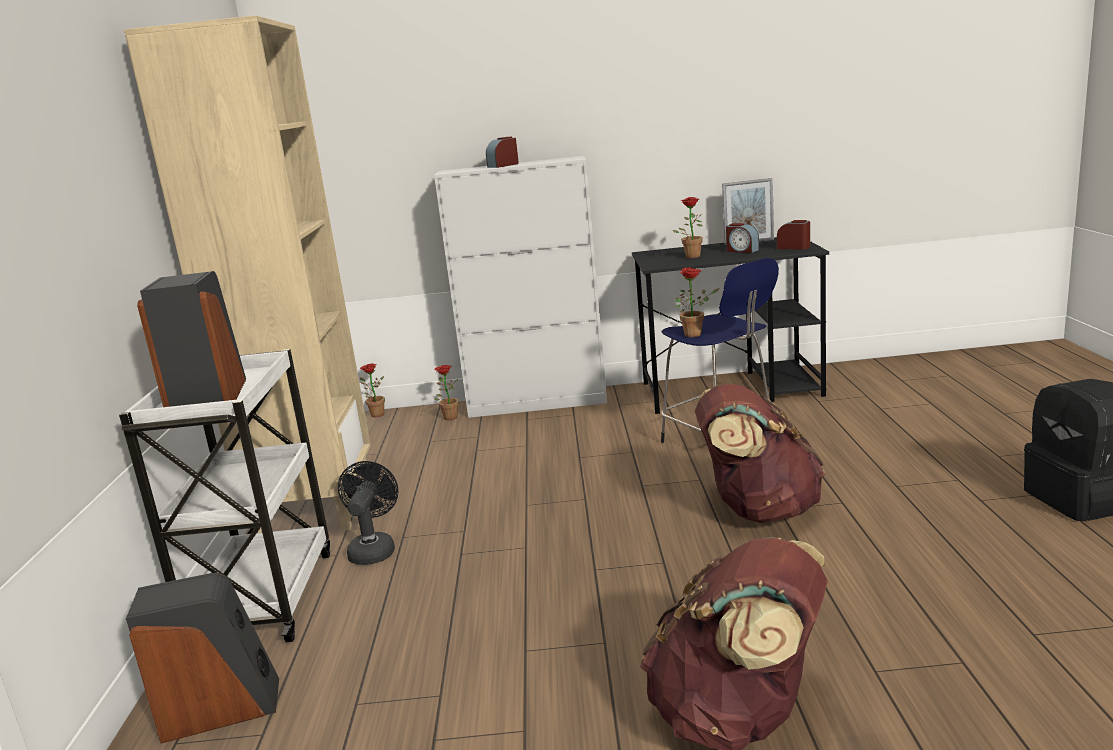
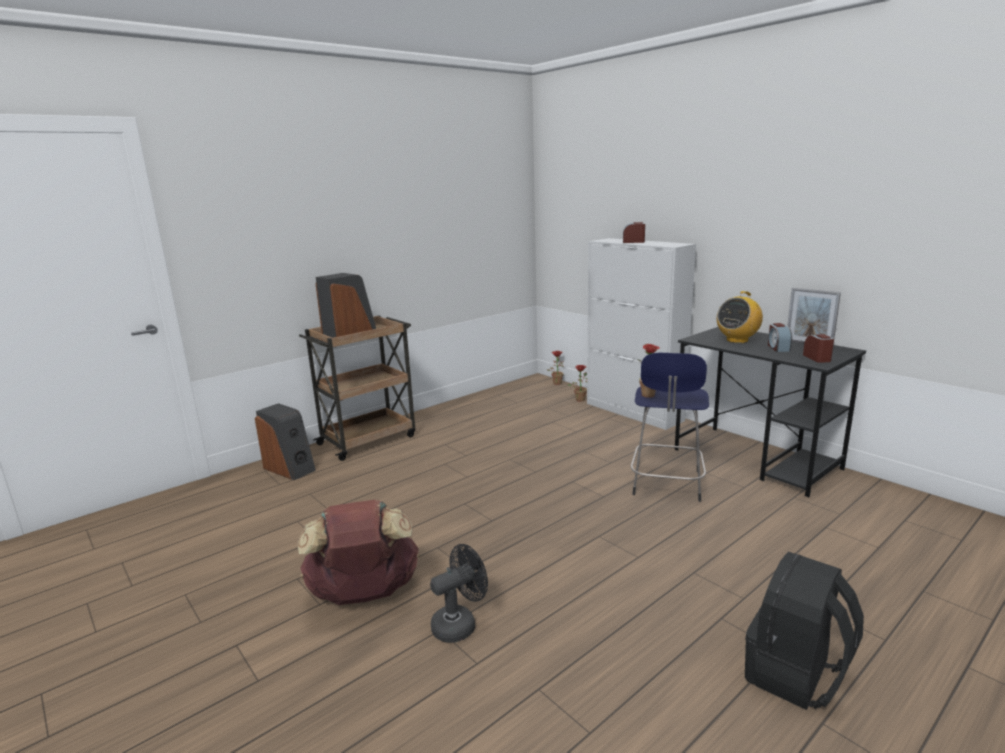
camera: 50 degrees right, 0 degrees up
(264, 596) = (368, 439): white cart -> brown cart
(314, 507) = (449, 414): beige bookcase -> none
(373, 549) = (427, 443): black fan -> black fan (460, 624)
(691, 256) = (737, 340): potted plant -> radio
(758, 510) = (588, 529): brown backpack -> none

